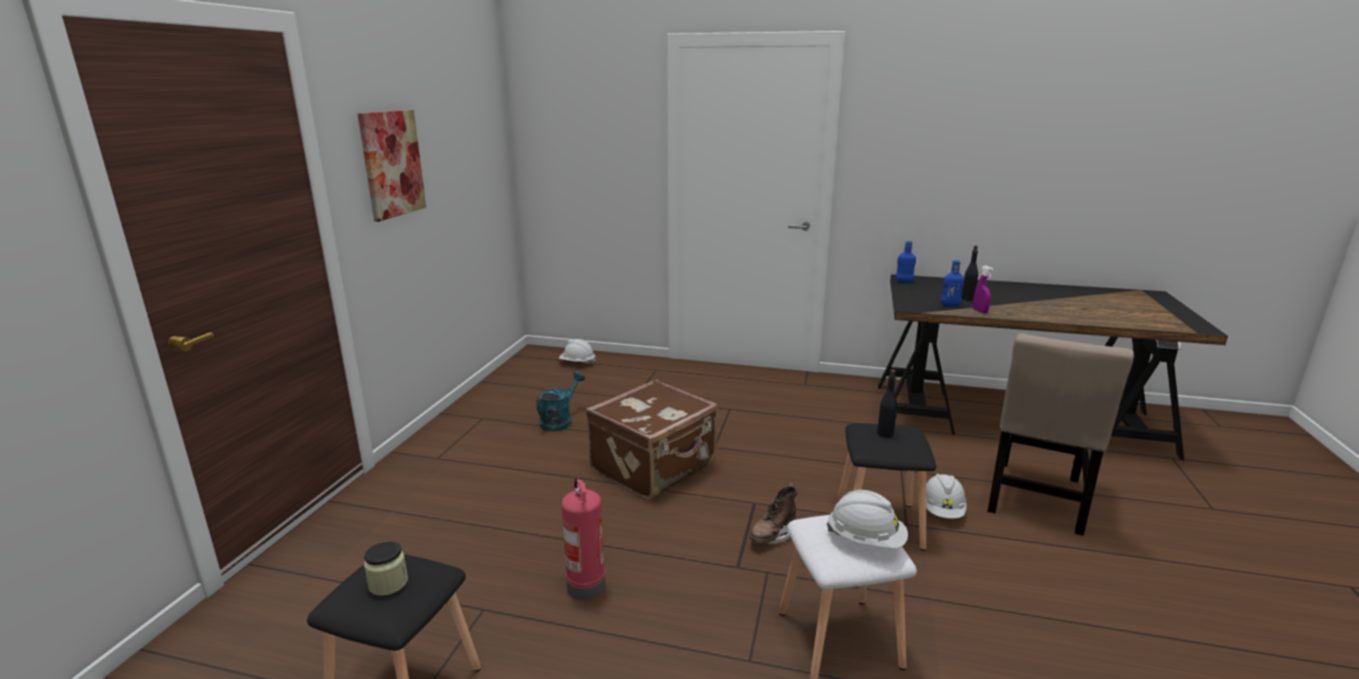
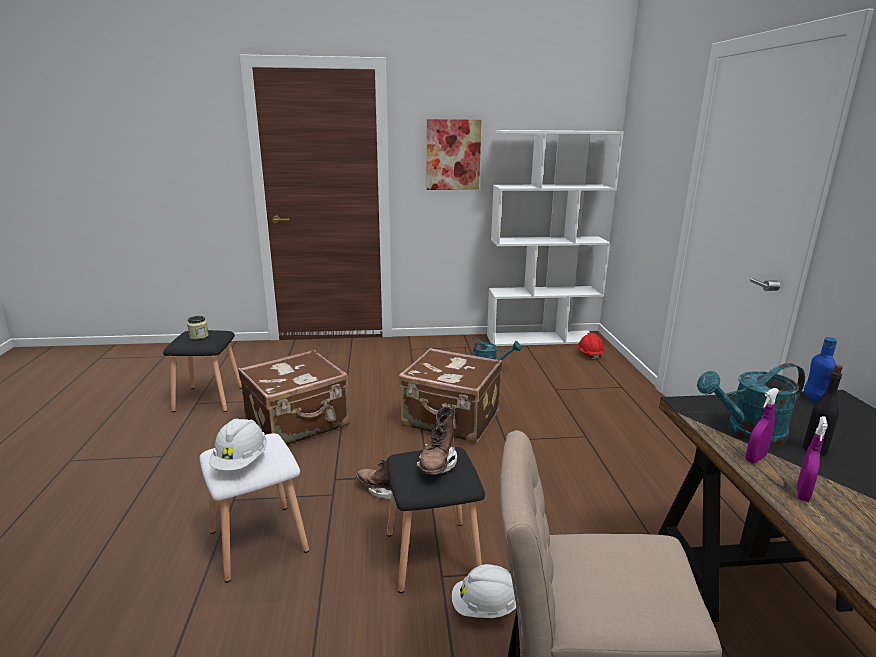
camera: 70 degrees right, 0 degrees up
(511, 373) = (542, 338): none -> white bookcase
(577, 363) = (589, 354): white hard hat -> red hard hat
(585, 585) = (298, 424): fire extinguisher -> brown suitcase
(885, 434) = (437, 463): black bottle -> brown boot
(950, 305) = (747, 434): blue bottle -> turquoise watering can
(1016, 312) = (802, 494): none -> purple spray bottle

